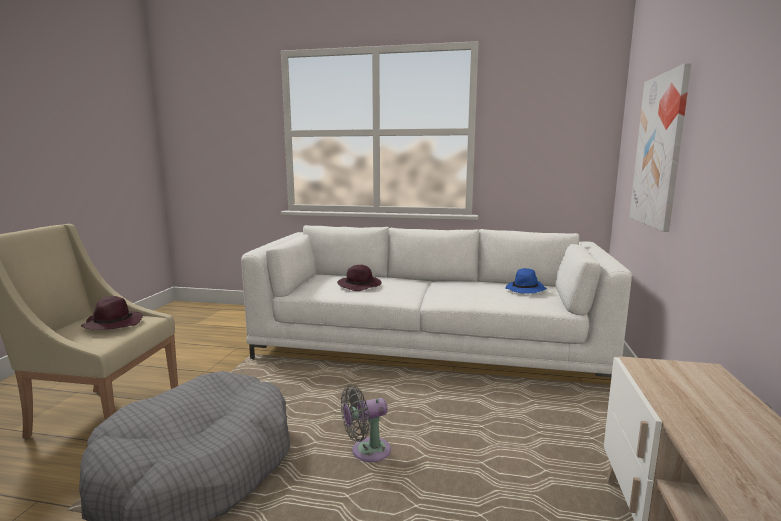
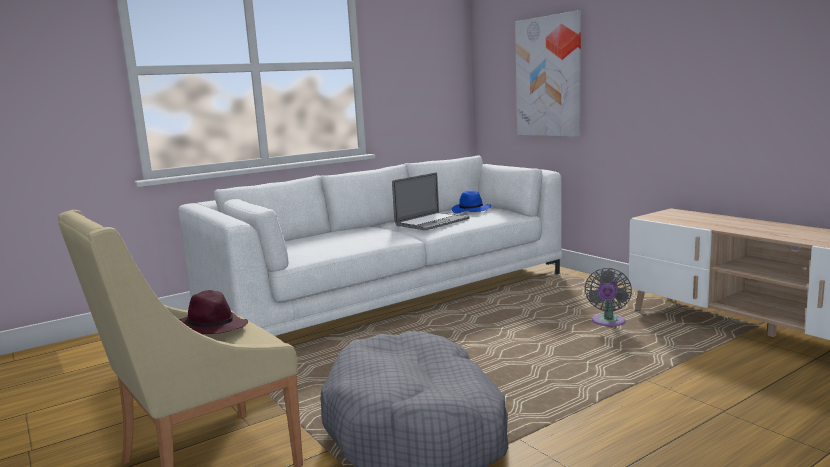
camera: 45 degrees left, 0 degrees up
(360, 286) = (340, 240): purple hat -> none
(367, 452) = (502, 360): grey fan -> grey fan (608, 323)
(461, 291) = (432, 222): none -> laptop

